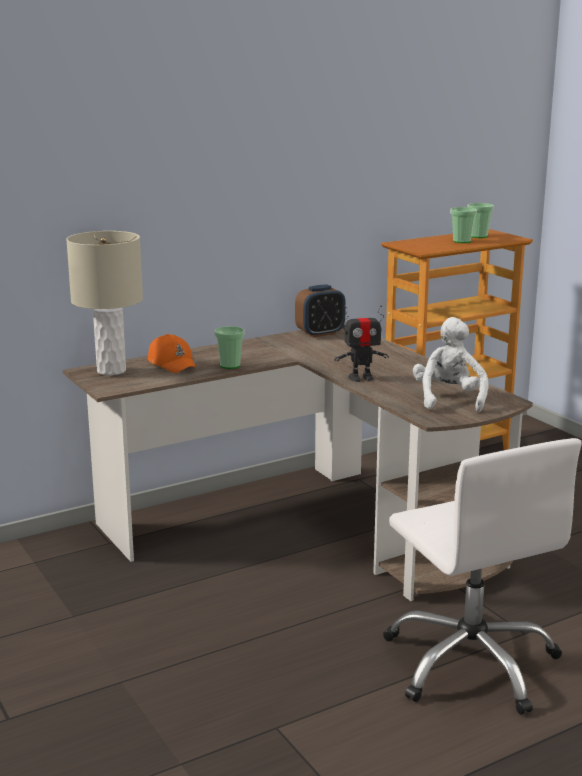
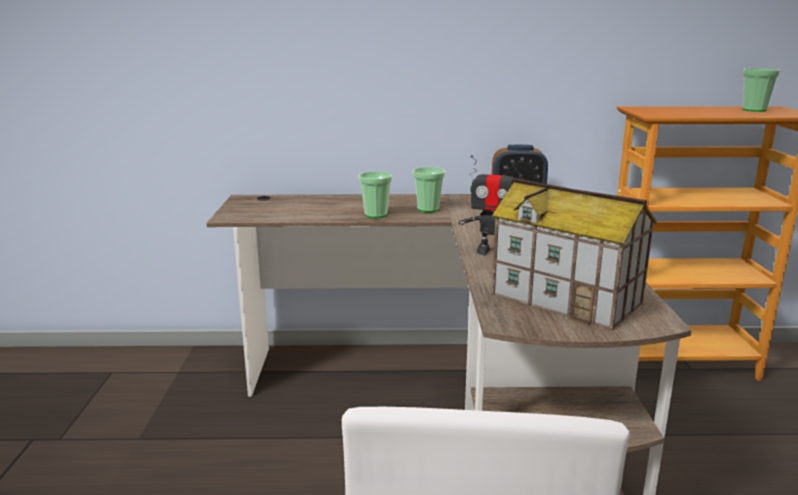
camera: 30 degrees right, 0 degrees up
(112, 370) = (264, 201): beige table lamp -> none
(172, 364) = (327, 204): orange cap -> none
(448, 399) = (567, 298): white plush toy -> toy house
(461, 241) = (722, 112): cup -> cup (428, 209)

